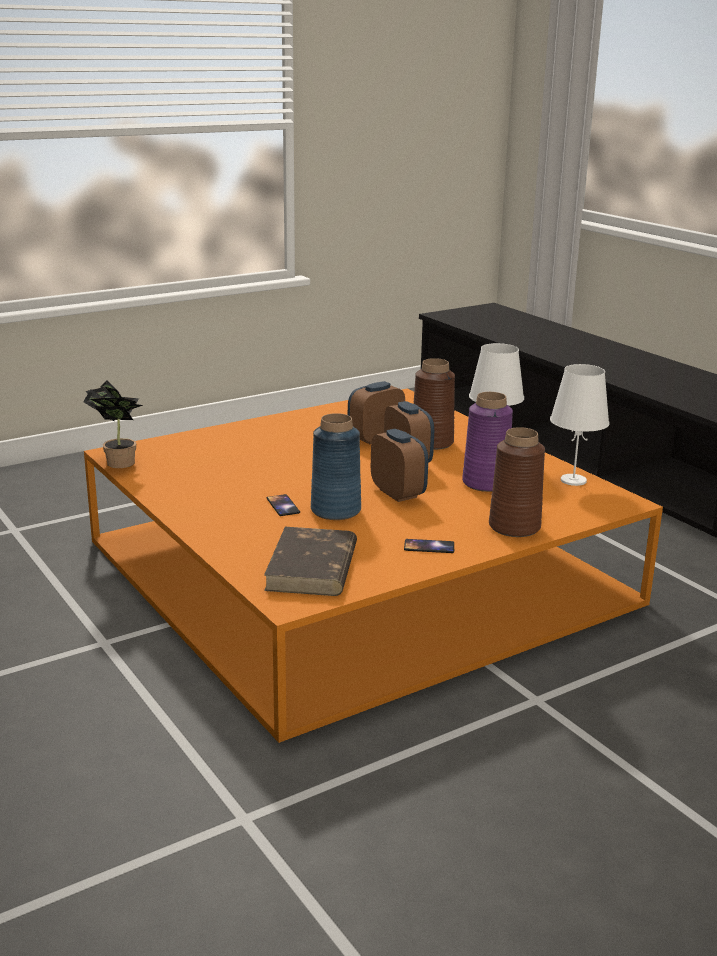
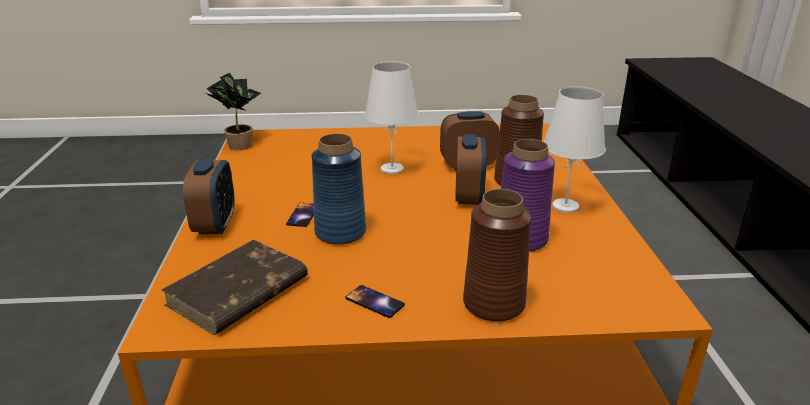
camera: 30 degrees right, 5 degrees up
(398, 493) = (419, 228): alarm clock -> alarm clock (215, 224)
(573, 480) = (626, 260): white table lamp -> white table lamp (392, 169)

